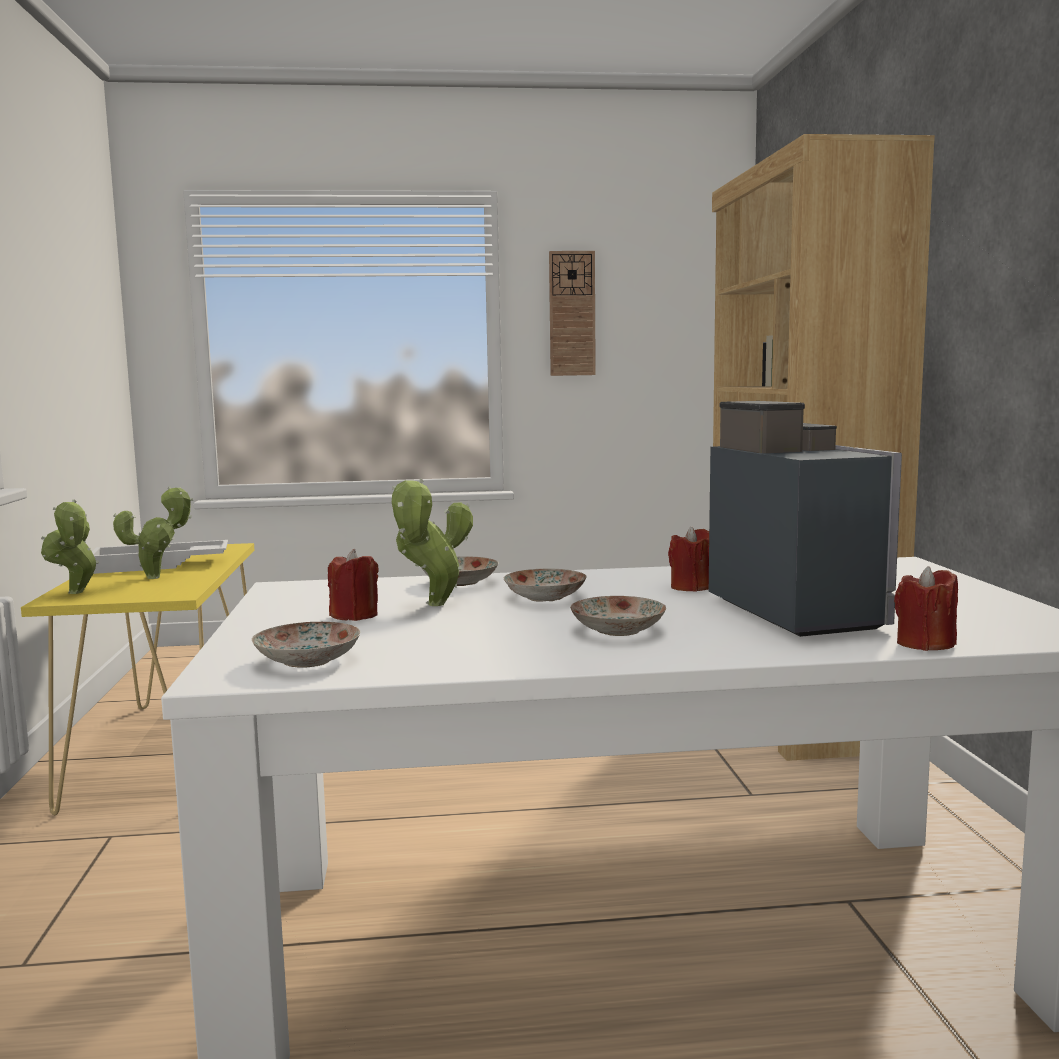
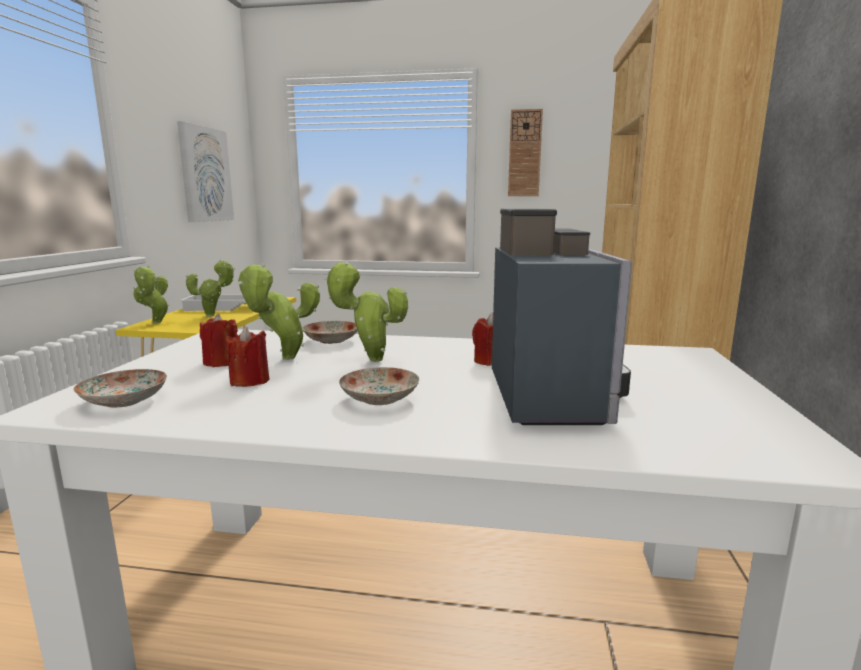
camera: 15 degrees right, 5 degrees up
(77, 350) = (205, 174): none -> picture
(545, 597) = (370, 360): plate -> potted plant
(925, 644) = (633, 451): red candle -> red candle (249, 381)

